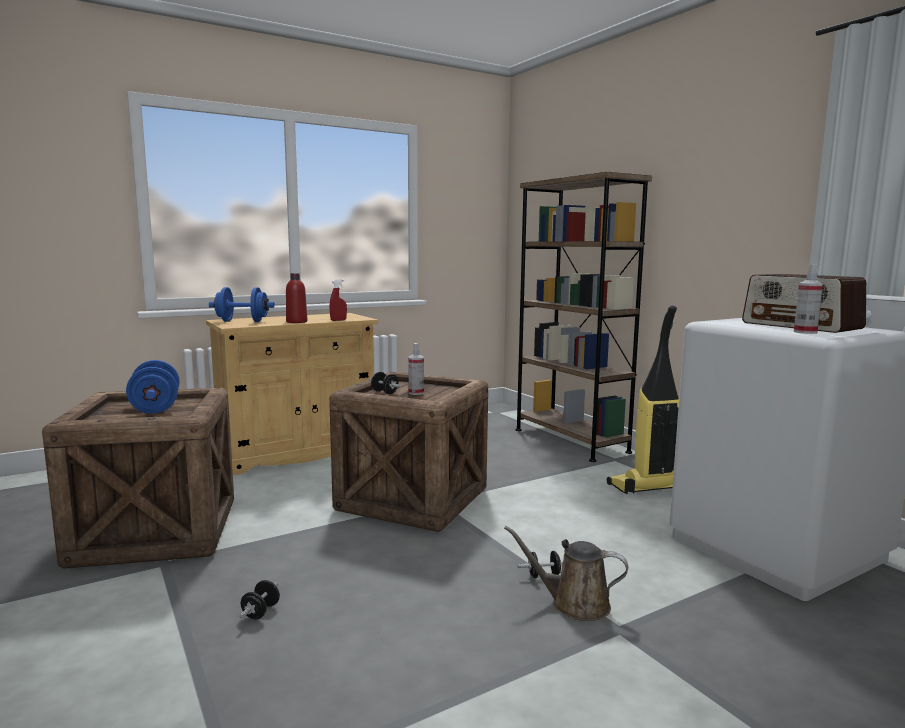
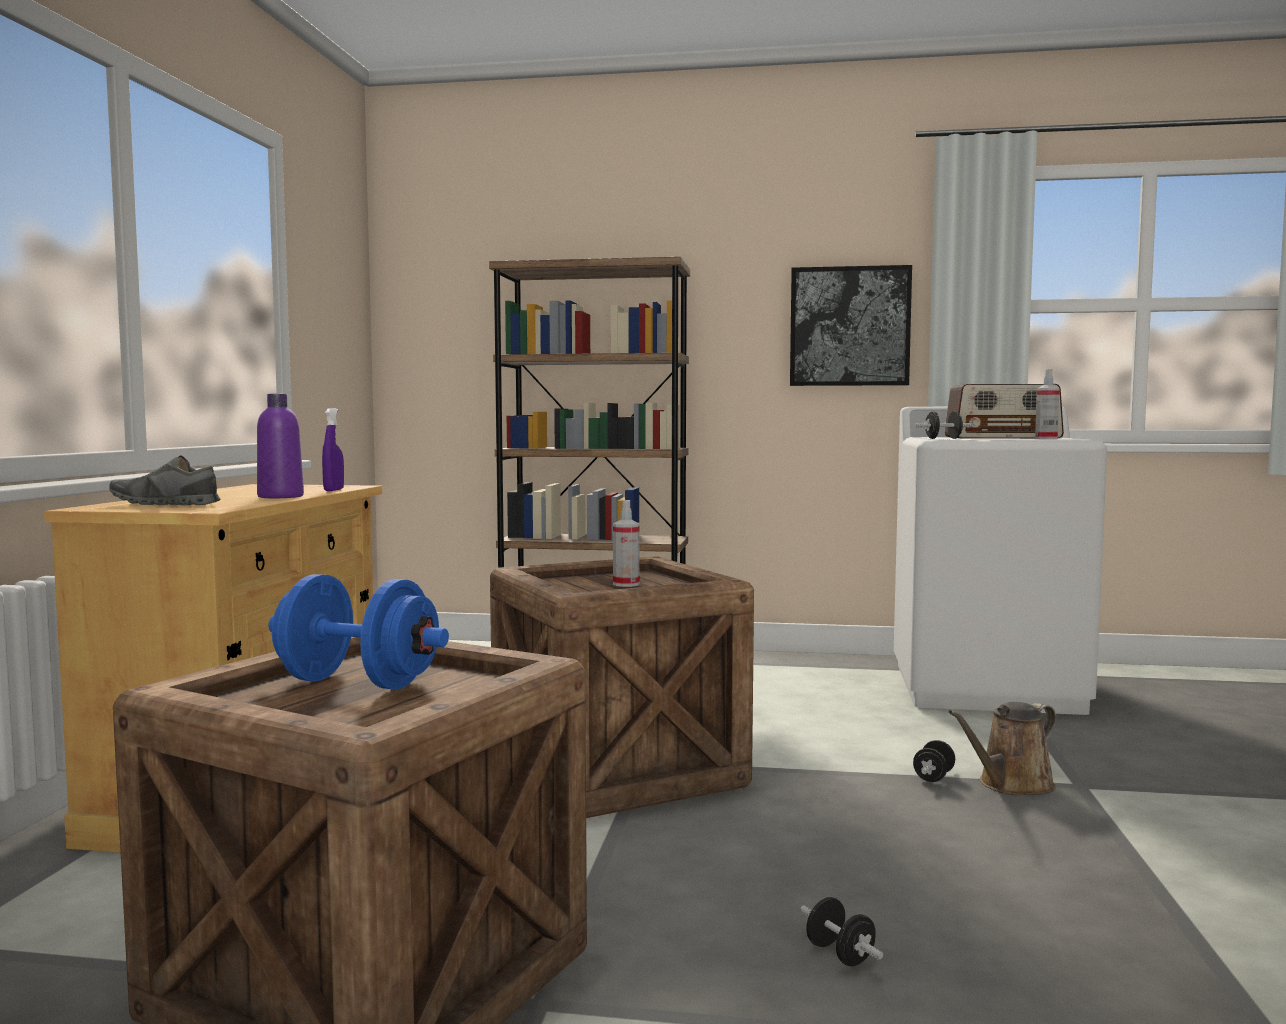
camera: 50 degrees left, 5 degrees down
(242, 321) = (165, 504): blue dumbbell -> grey shoe
(296, 322) = (280, 496): red bottle -> purple bottle
(338, 320) = (333, 490): red spray bottle -> purple spray bottle
(384, 392) = (589, 591): black dumbbell -> black dumbbell (943, 438)
(645, 487) = (785, 676): vacuum cleaner -> none
(762, 216) = (849, 326): none -> picture

